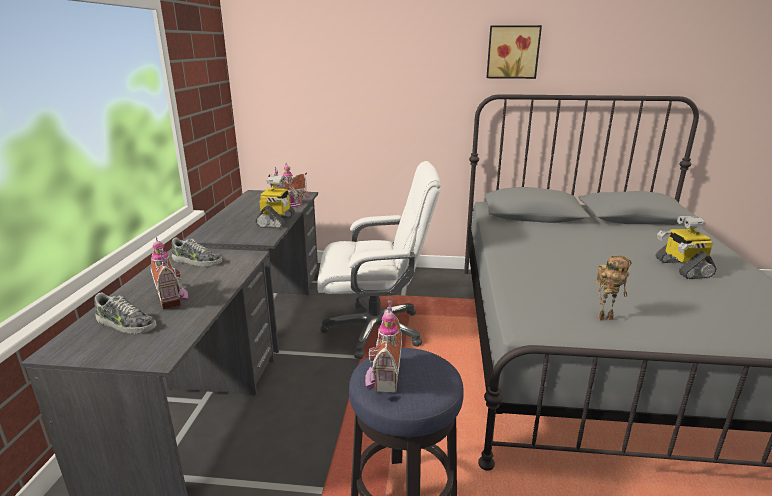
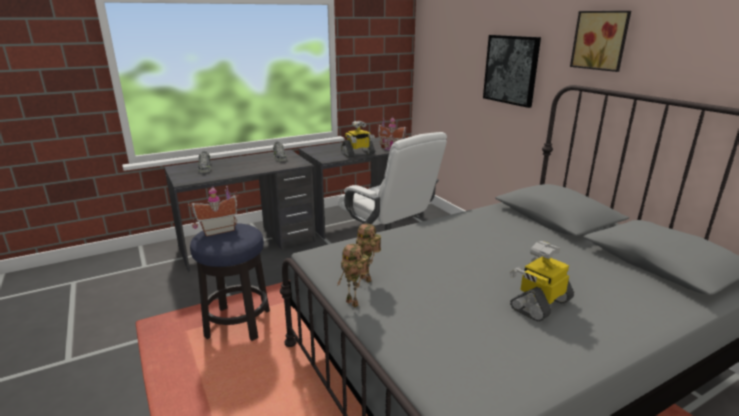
camera: 55 degrees right, 0 degrees up
(173, 298) = (236, 166): toy house -> none
(408, 88) = (511, 70): none -> picture
(655, 339) = (354, 303): none -> toy robot

